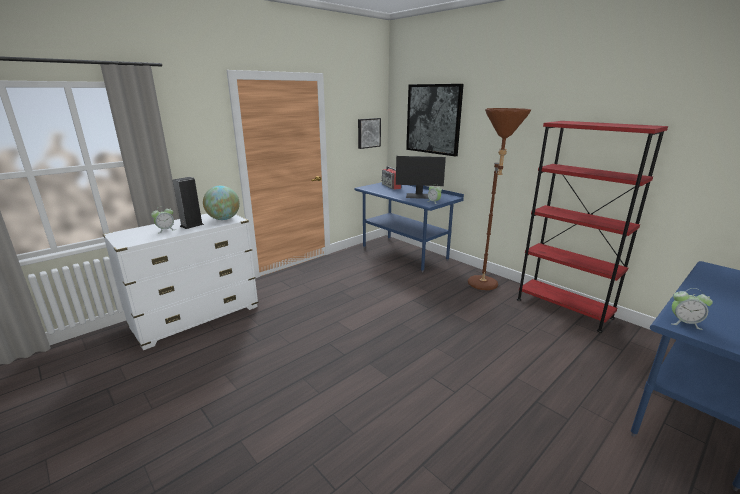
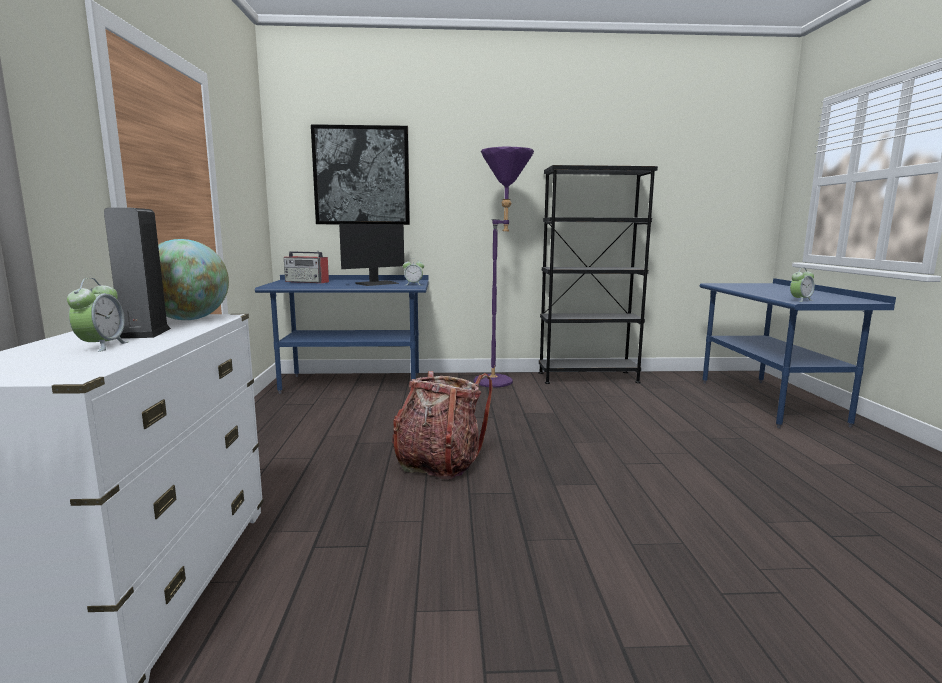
camera: 50 degrees left, 10 degrees down
(348, 320) = (439, 463): none -> backpack
(368, 133) = (254, 196): picture -> none
(484, 286) = (500, 383): brown floor lamp -> purple floor lamp
(563, 308) = (587, 377): red bookcase -> black bookcase

